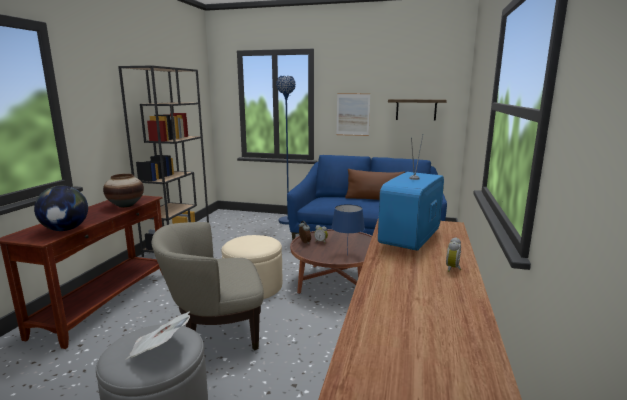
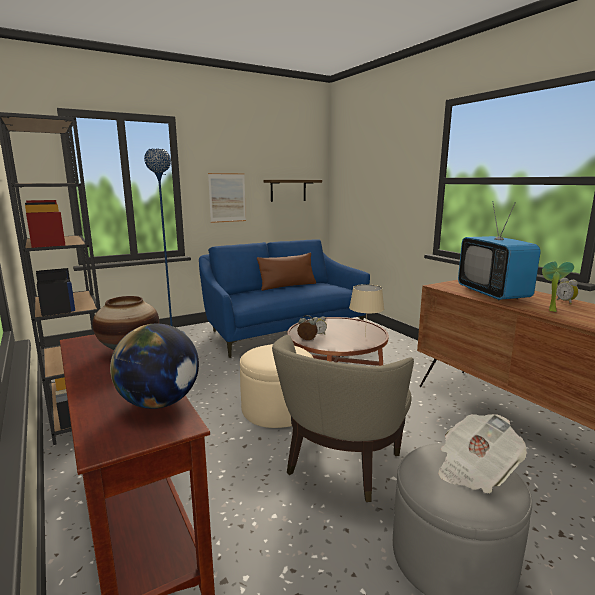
camera: 45 degrees left, 0 degrees up
(347, 255) = (365, 337): blue table lamp -> beige table lamp
(398, 267) = (550, 310): none -> potted plant

